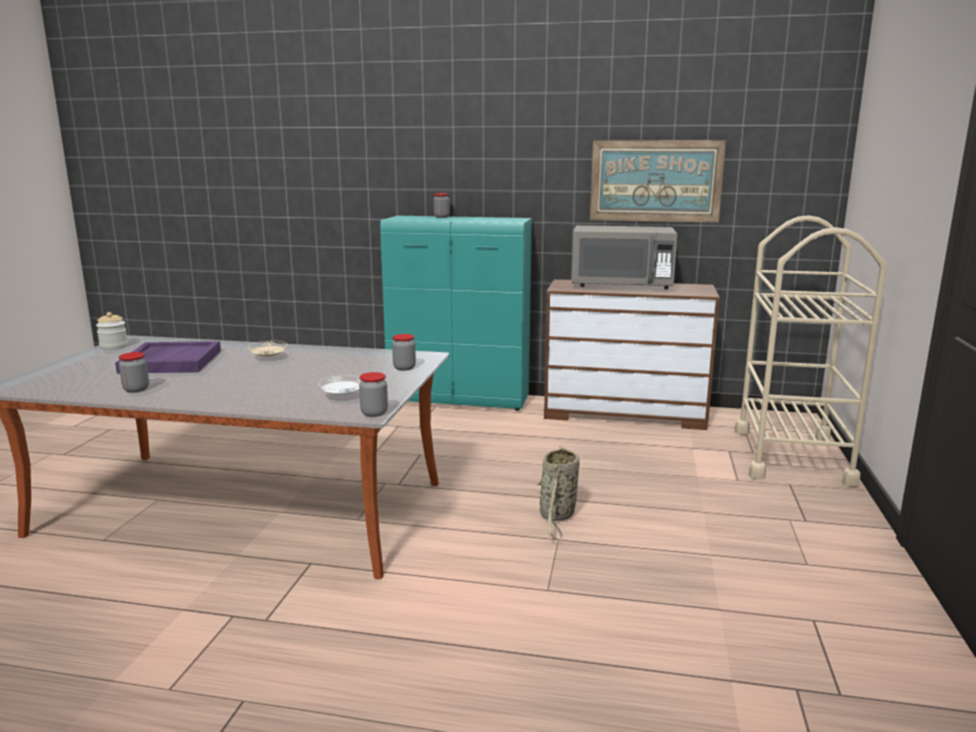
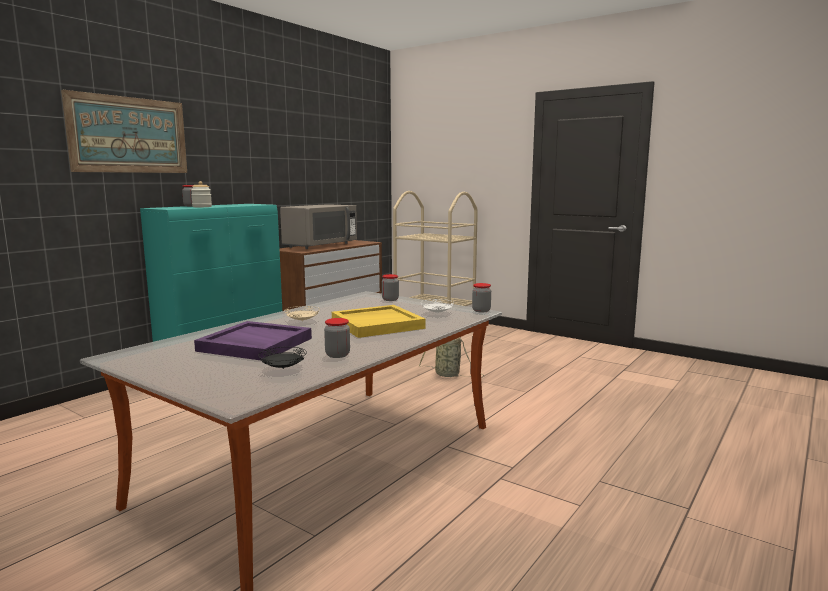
camera: 65 degrees left, 5 degrees down
(92, 382) = (283, 368): none -> black plate
(114, 346) = (135, 362): jar -> jar (202, 207)
(268, 382) = (377, 324): none -> yellow tray
(655, 181) = (315, 174): picture -> picture (129, 135)

